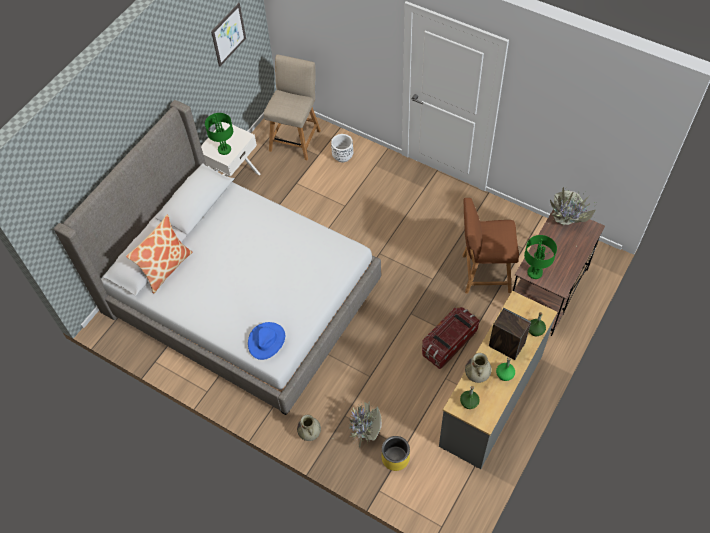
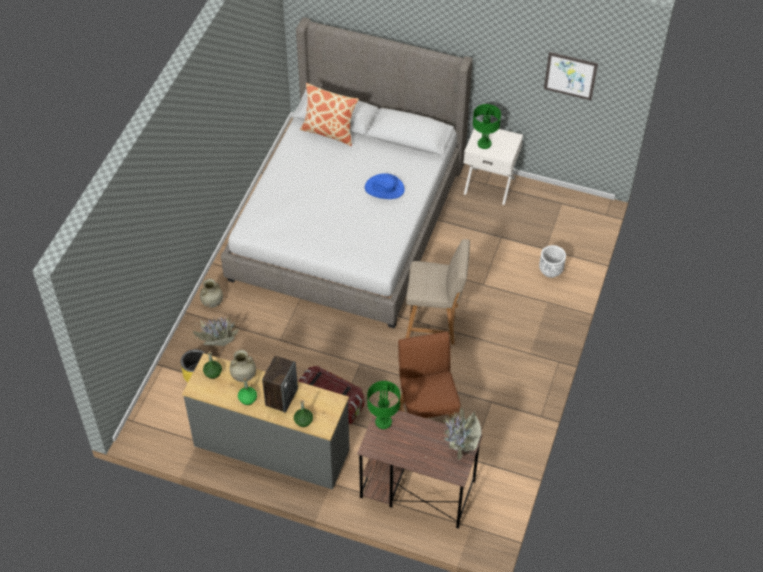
camera: 75 degrees right, 5 degrees down
(266, 341) = (264, 218): blue hat -> blue hat (384, 188)
(296, 138) = (562, 225): beige chair -> beige chair (435, 322)

